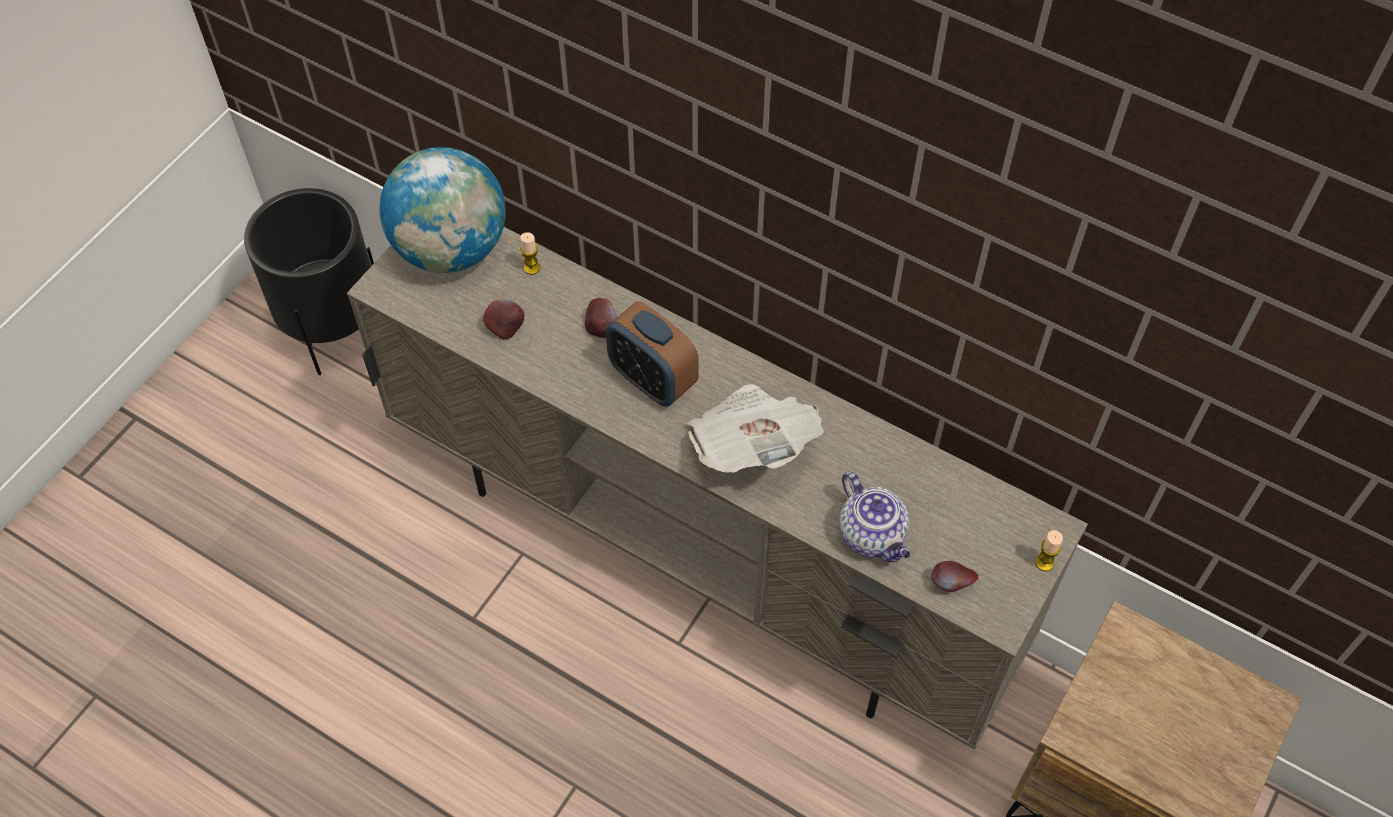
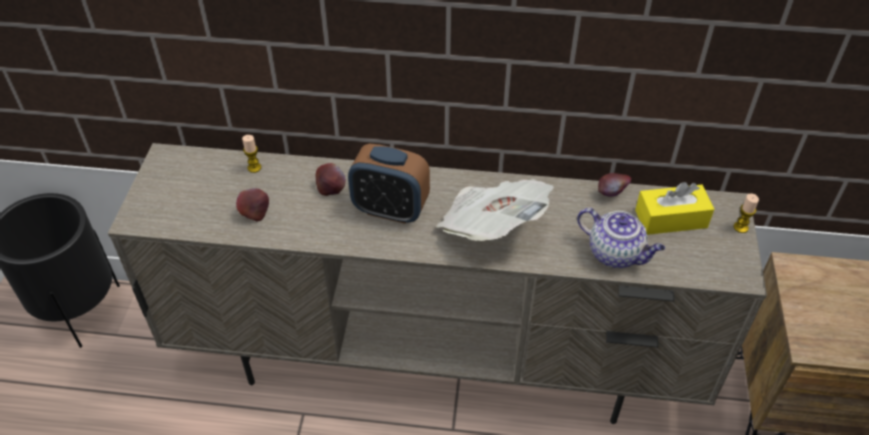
camera: 25 degrees left, 10 degrees down
(451, 249) = (182, 175): globe -> none
(951, 584) = (691, 265): apple -> apple (611, 194)
(967, 518) = (671, 219): none -> yellow tissue box

